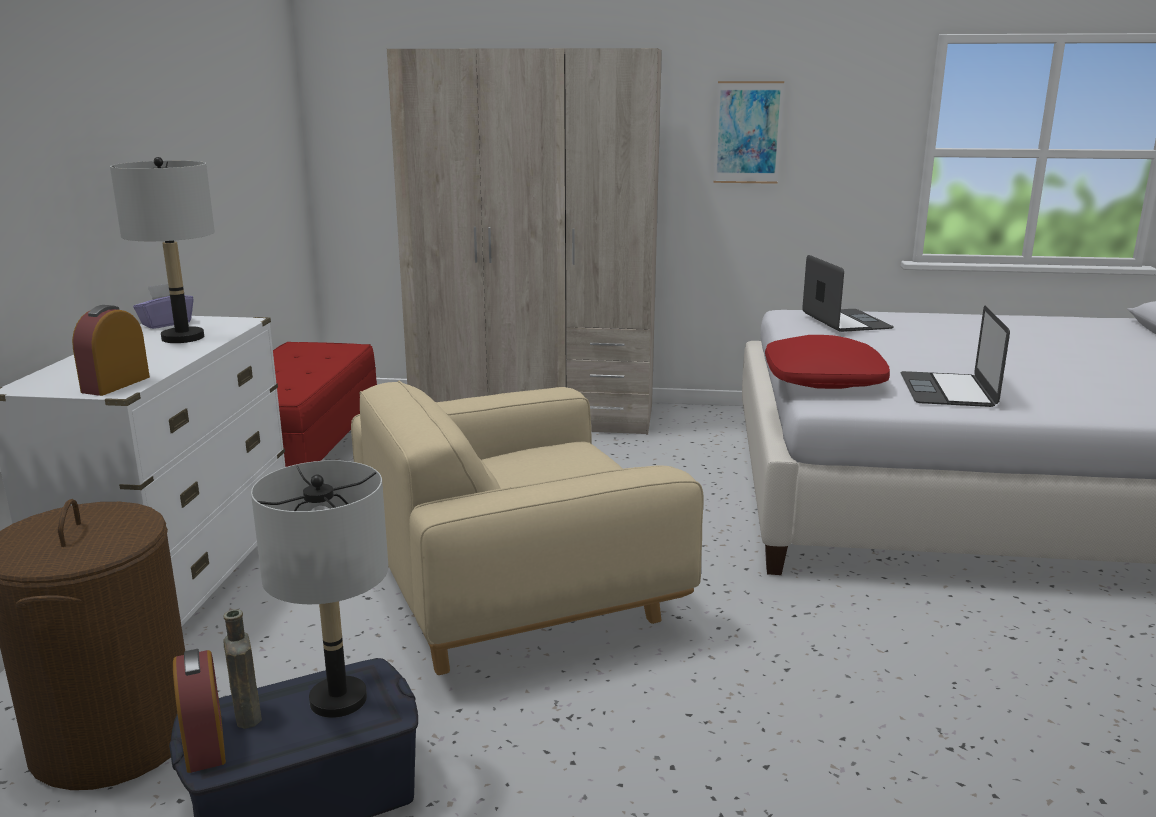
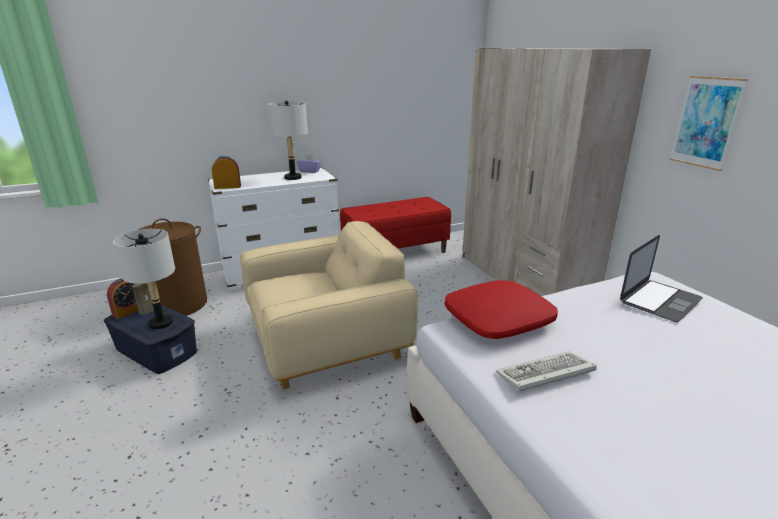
camera: 60 degrees right, 5 degrees up
(516, 591) = (326, 341): beige armchair -> beige armchair turned 120 degrees clockwise
(947, 390) = (544, 375): laptop -> keyboard

